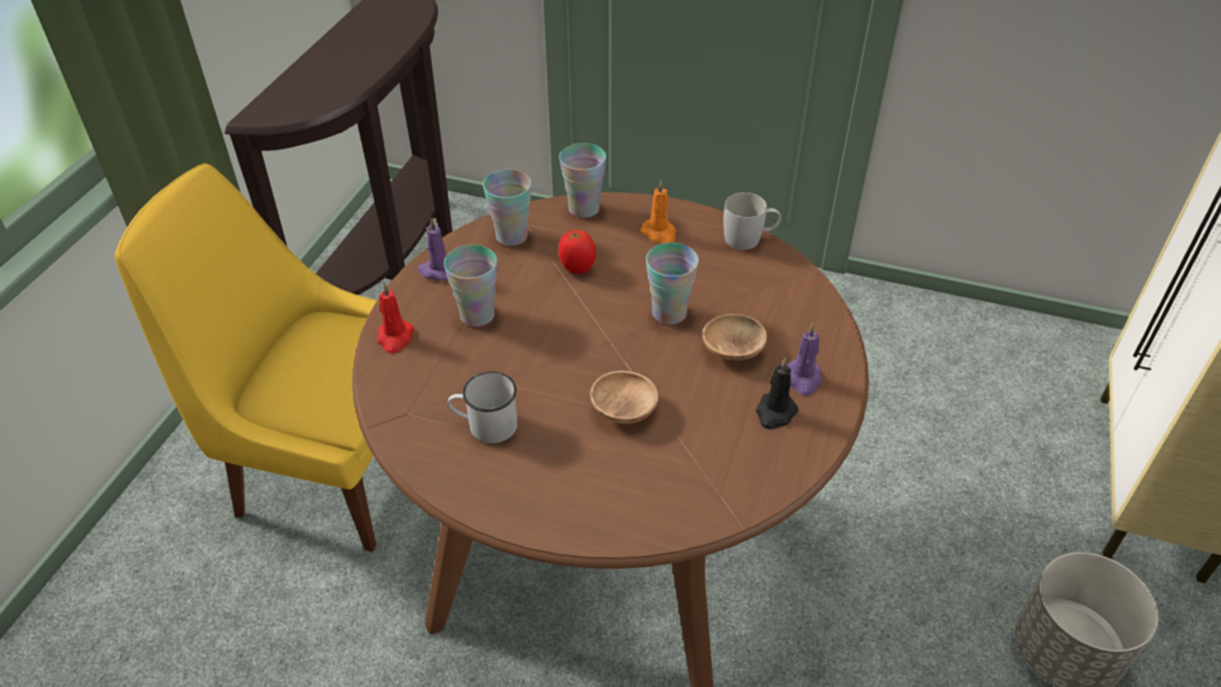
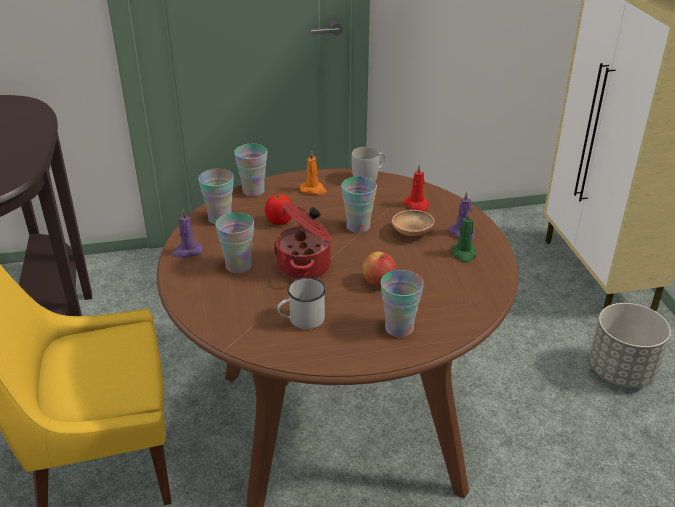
camera: 30 degrees left, 10 degrees down
(395, 338) = (194, 296): red candle -> red candle (417, 205)
(554, 347) = (305, 266): none -> cooking pot
(591, 491) = (399, 328): none -> cup
(623, 410) = (379, 282): brown bowl -> apple
(775, 413) = (463, 254): black candle -> green candle

